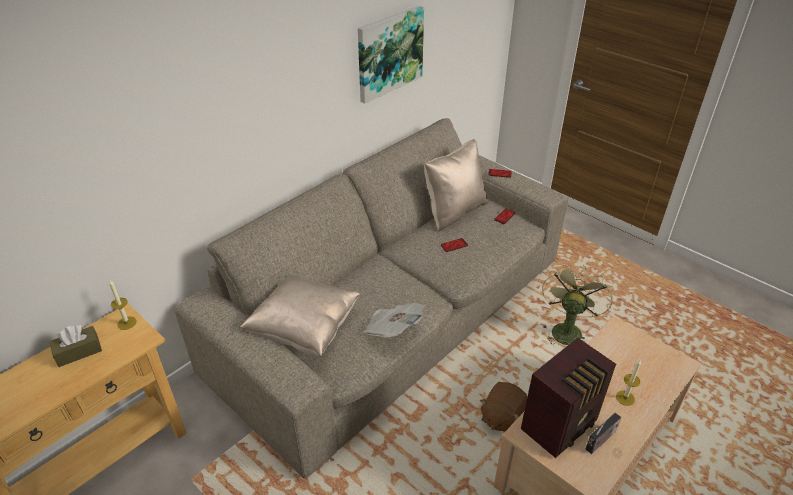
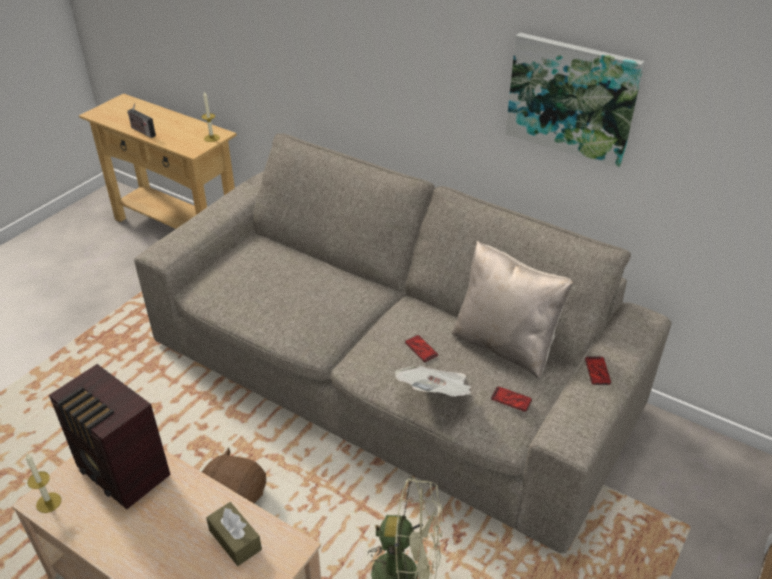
camera: 80 degrees right, 0 degrees up
(78, 352) = (179, 127): brown tissue box -> brown tissue box (235, 540)
(304, 329) = (254, 254): beige pillow -> none
(393, 330) = (256, 313): newspaper -> newspaper (436, 395)
(600, 442) = (93, 511): radio -> radio (142, 131)
(625, 398) = (159, 545): candle -> candle (48, 502)

